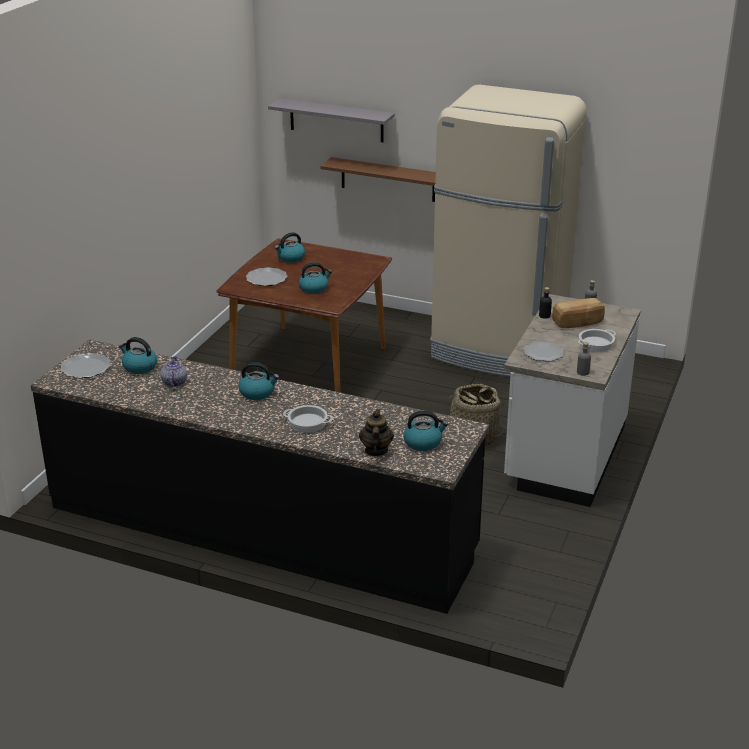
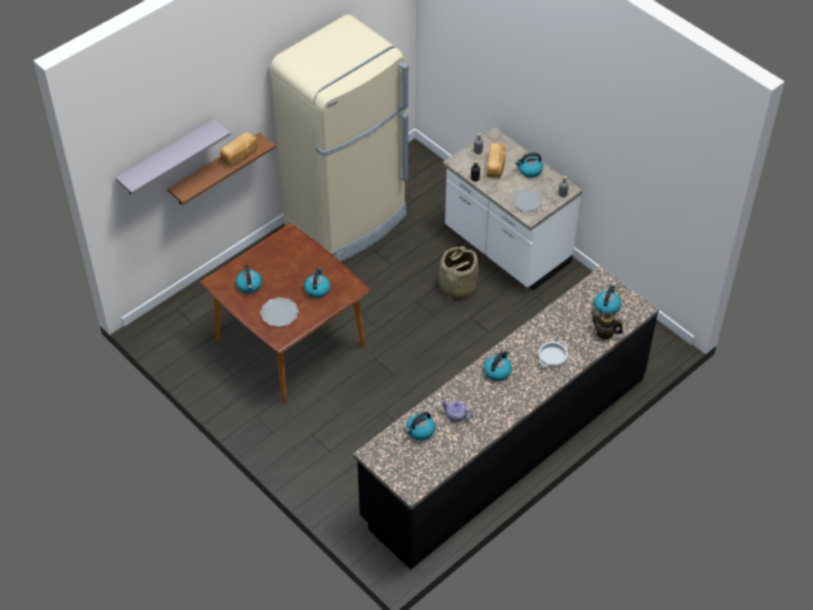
camera: 65 degrees left, 20 degrees up
(85, 368) = (402, 465): plate -> none
(405, 173) = (240, 155): none -> bread
(596, 344) = (529, 170): cooking pot -> kettle

